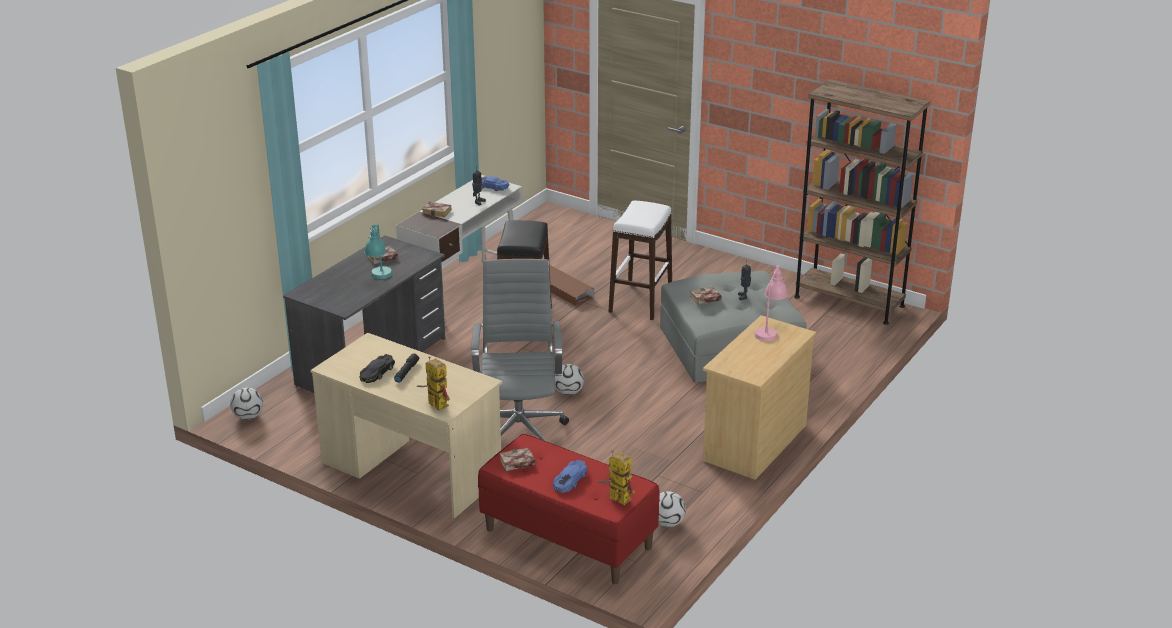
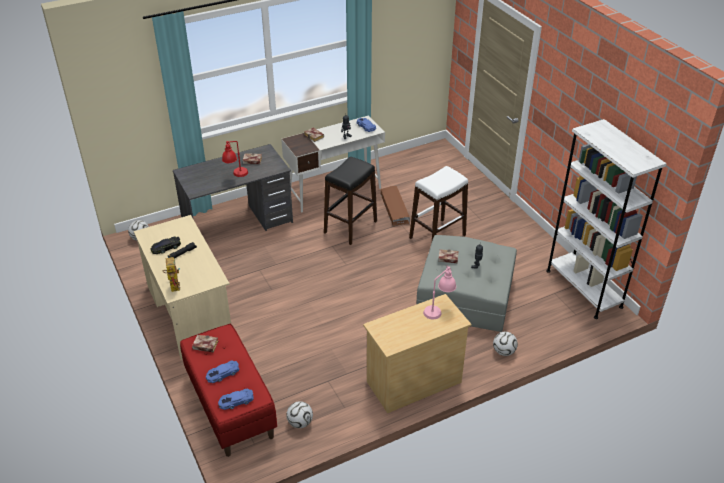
camera: 30 degrees right, 10 degrees up
(380, 278) = (236, 176): turquoise table lamp -> red table lamp
(519, 430) = (276, 308): grey office chair -> none
(568, 392) = (330, 291): football -> football (504, 352)
(615, 498) = (236, 401): toy robot -> blue toy car
(849, 301) = (583, 288): brown bookcase -> white bookcase

